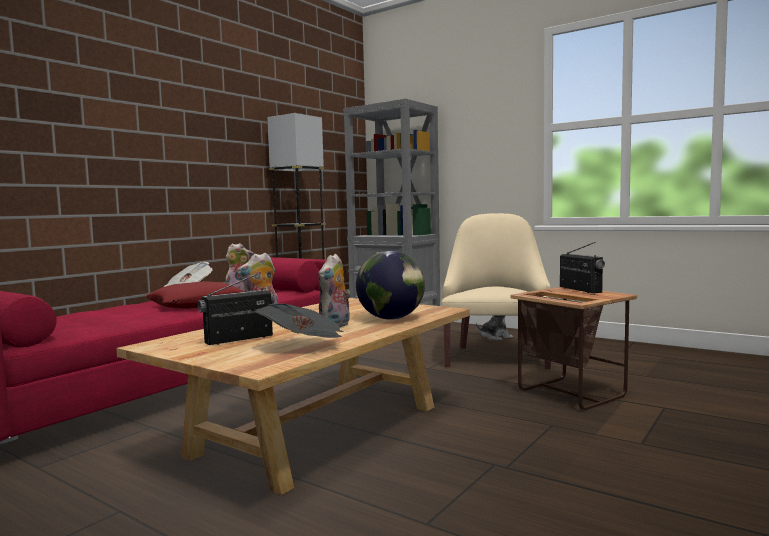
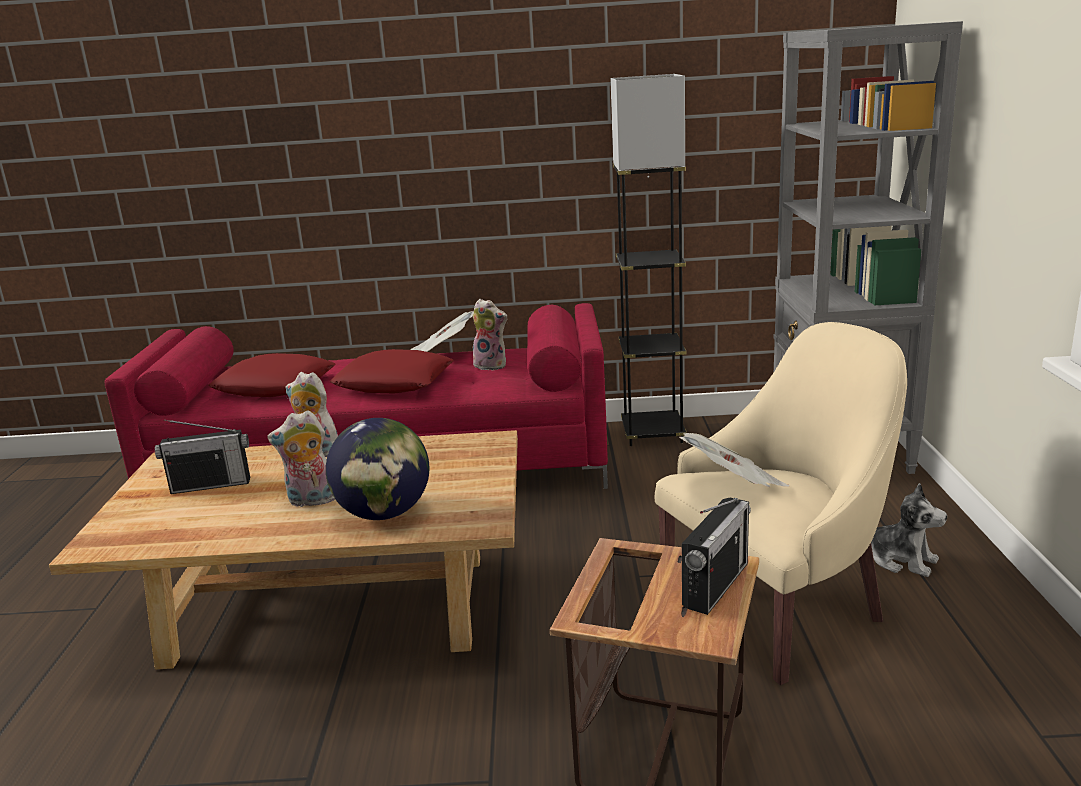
camera: 55 degrees right, 15 degrees up
(97, 320) = (275, 386): none -> red pillow
(239, 339) = (211, 485): radio -> radio turned 150 degrees clockwise
(305, 346) = (194, 528): newspaper -> newspaper (733, 486)

